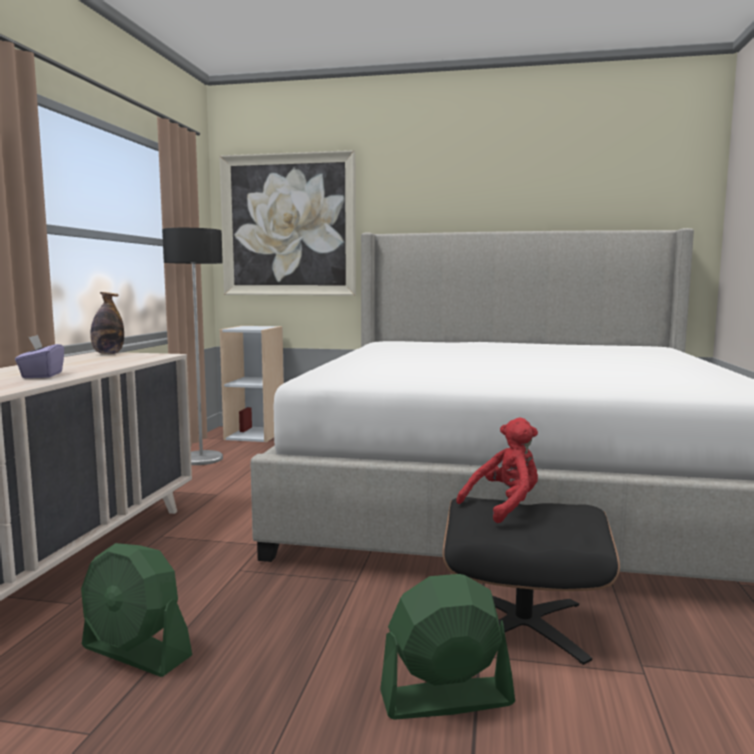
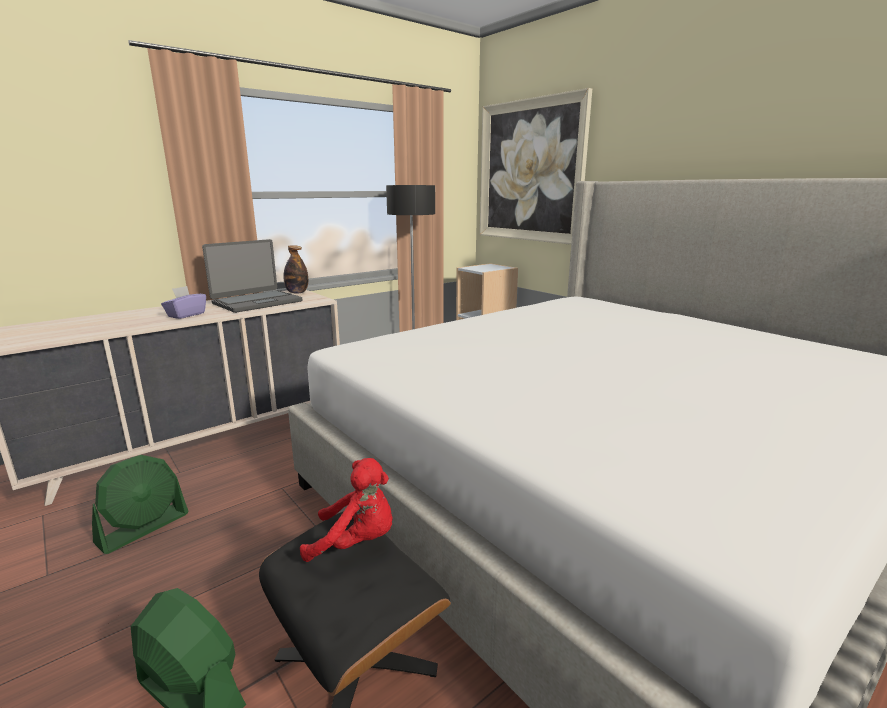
camera: 40 degrees right, 10 degrees up
(92, 362) = (256, 302): none -> laptop
(136, 652) = (143, 528): green fan -> green fan turned 120 degrees counterclockwise

